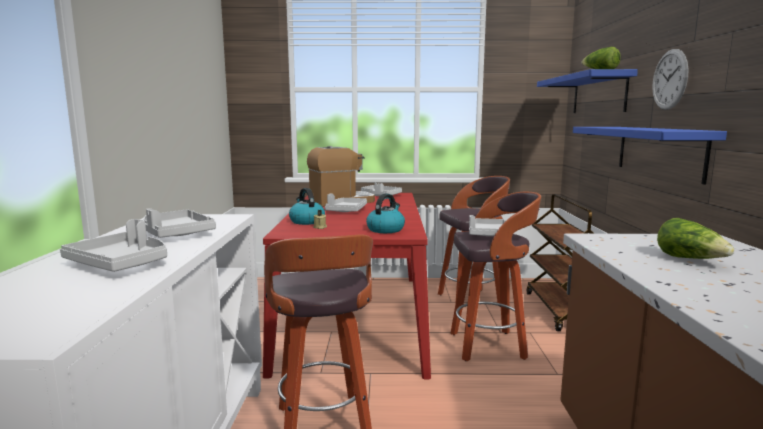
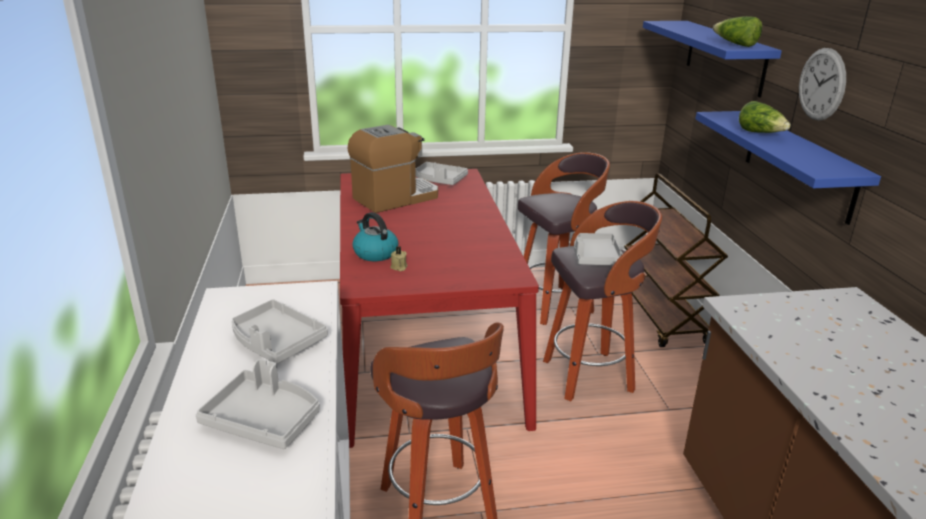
camera: 10 degrees left, 15 degrees up
(346, 211) = (413, 223): grey tray -> none
(385, 229) = (482, 267): kettle -> none
(690, 259) = (838, 347): lettuce -> lettuce (760, 133)

